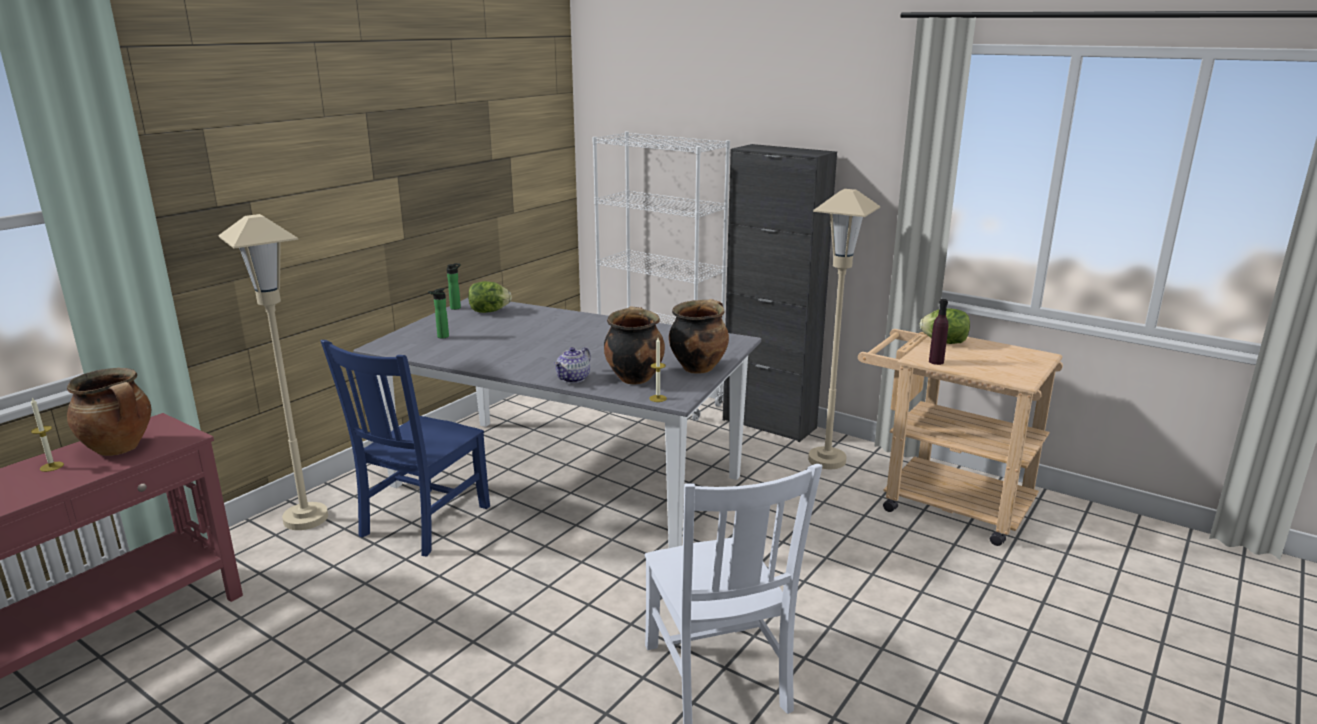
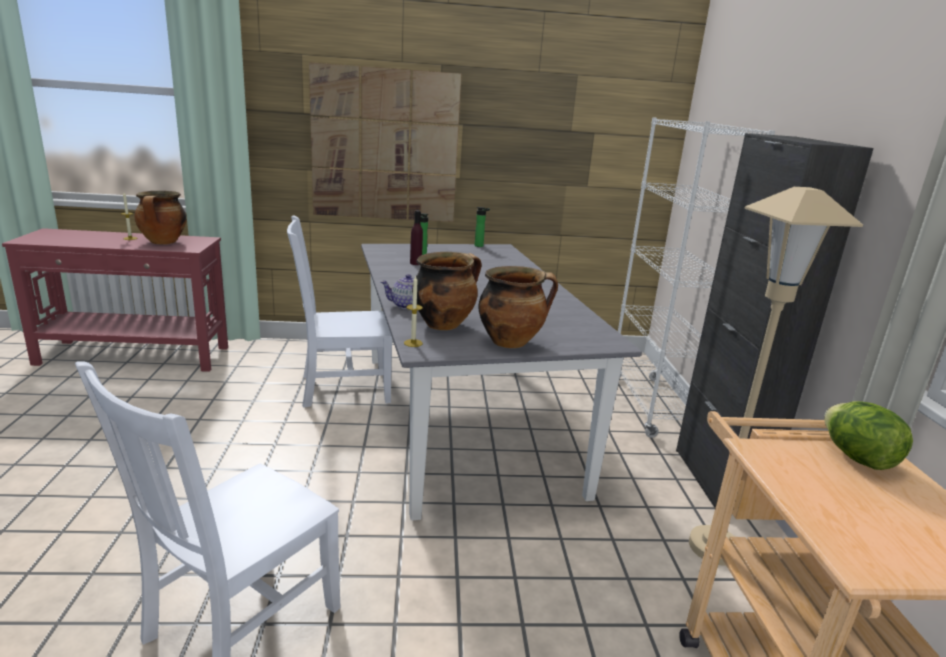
camera: 50 degrees right, 0 degrees up
(305, 518) = (306, 353): beige floor lamp -> none
(324, 223) = (385, 146): none -> picture
(422, 523) = (342, 389): blue chair -> white chair
(489, 311) = (491, 254): lettuce -> none
(936, 362) = (773, 466): purple bottle -> purple bottle (415, 263)

